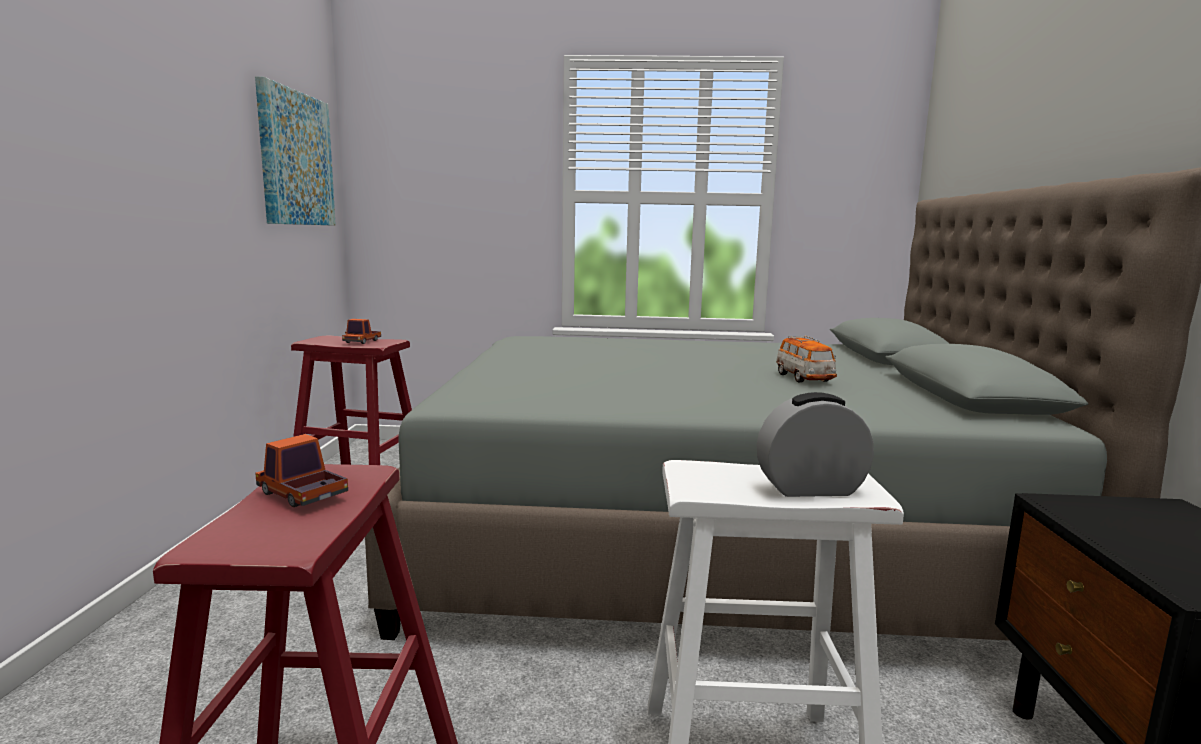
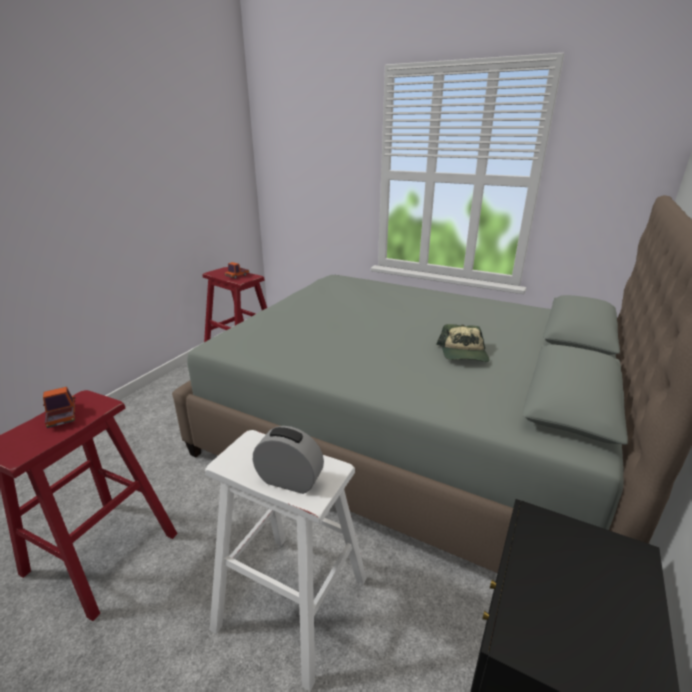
camera: 25 degrees right, 15 degrees up
(295, 159) = (212, 156): picture -> none
(804, 378) = (463, 354): toy car -> cap

